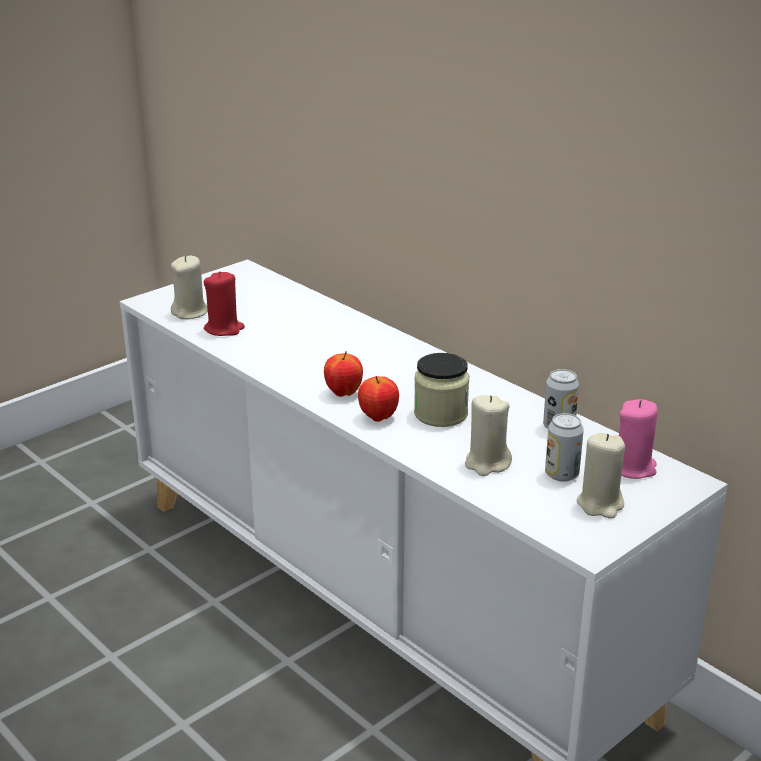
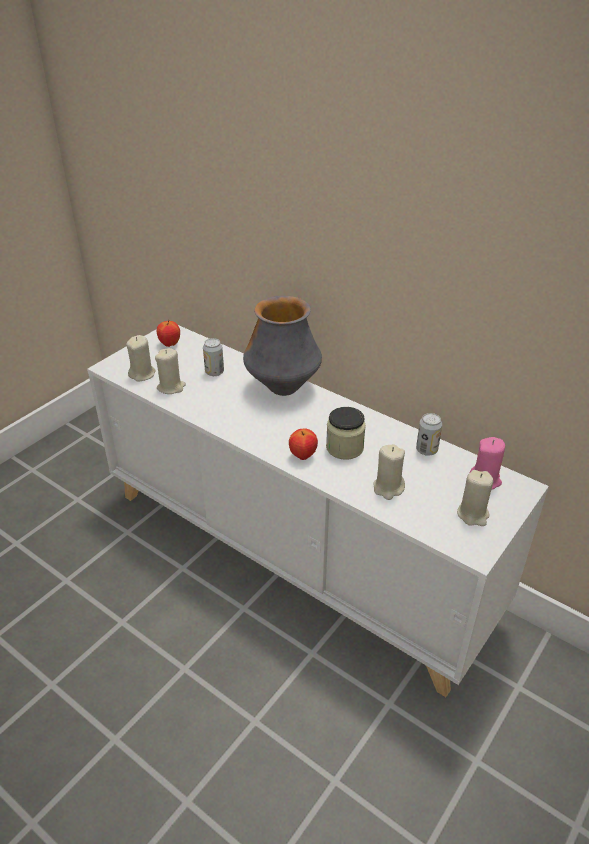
camera: 10 degrees left, 10 degrees up
(224, 329) = (171, 387): red candle -> beige candle
(343, 393) = (272, 436): apple -> apple (169, 344)
(377, 342) = (283, 388): none -> vase
(561, 474) = (440, 491): can -> can (214, 372)

